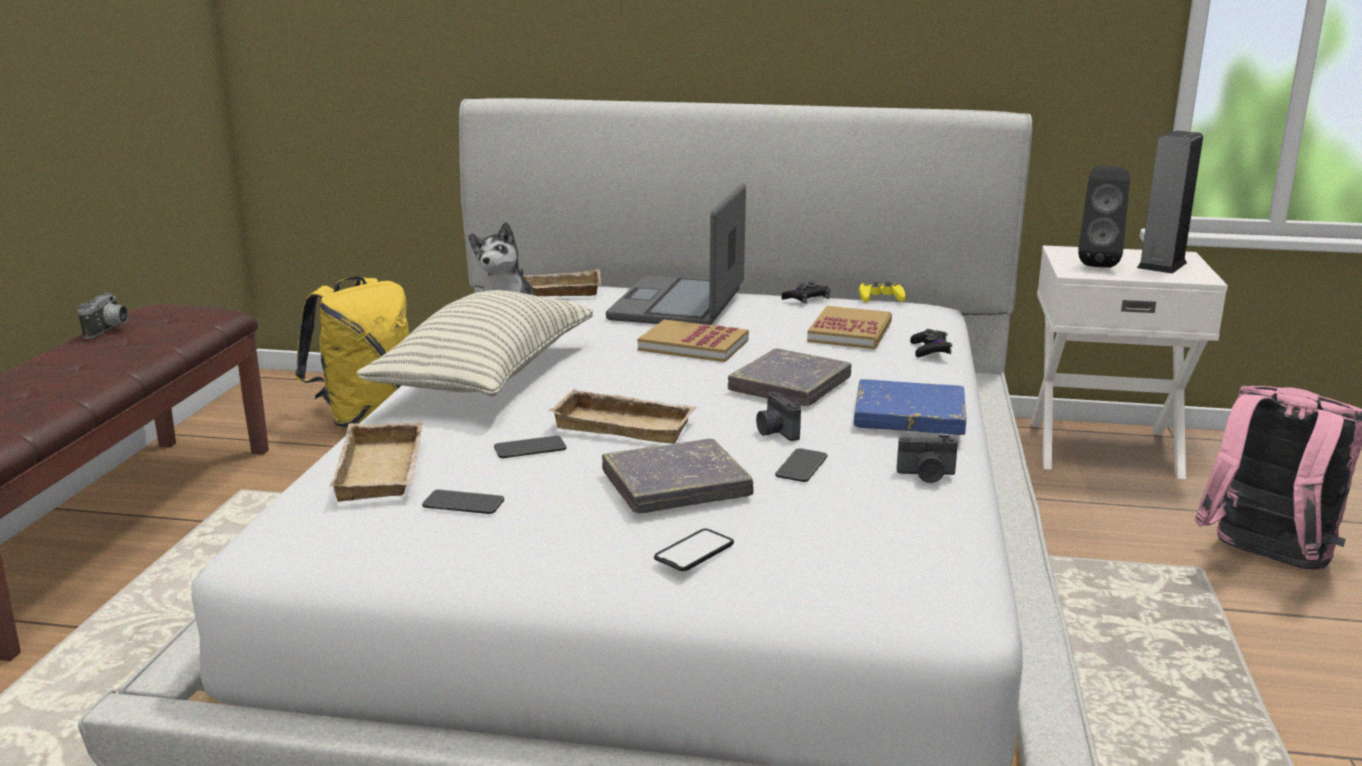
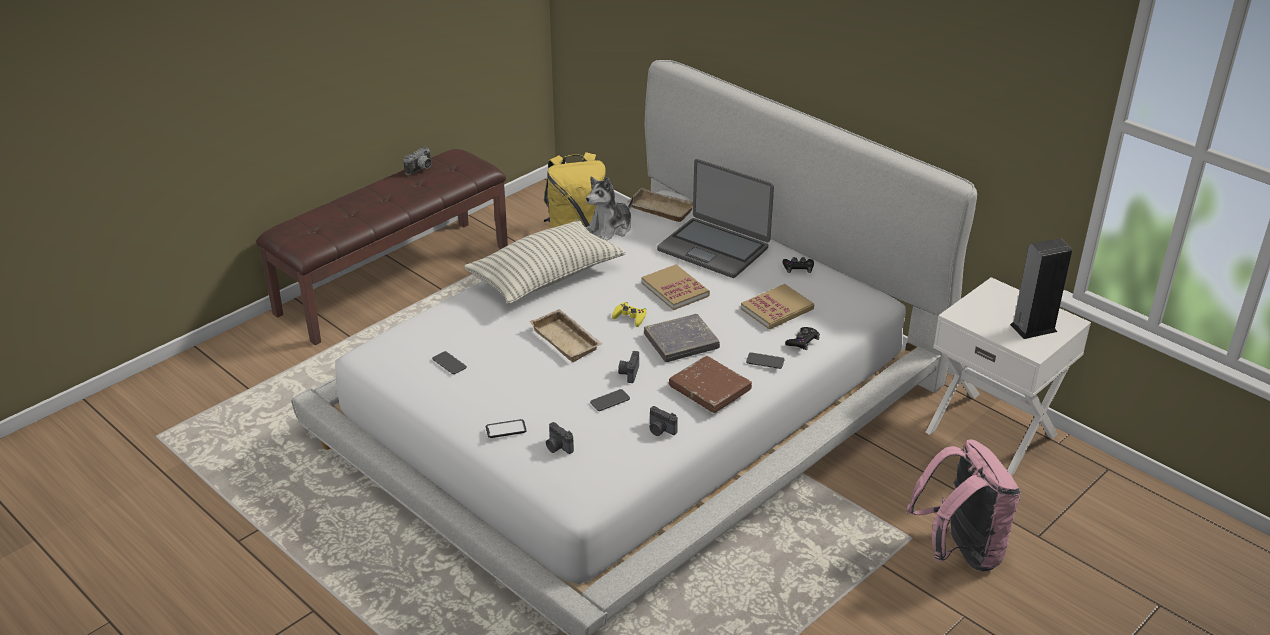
camera: 35 degrees right, 15 degrees up
(384, 471) = (439, 330): beige tray -> none
(530, 449) = (509, 340): phone -> phone (765, 361)
(676, 485) = (542, 389): grey book -> none
(679, 305) = (714, 248): laptop -> laptop turned 105 degrees counterclockwise
(817, 543) = (558, 447): none -> camera
(880, 298) = (847, 282): yellow game controller -> yellow game controller (630, 317)
(909, 416) = (710, 388): blue book -> brown book
(1098, 264) = (990, 311): black speaker -> none

